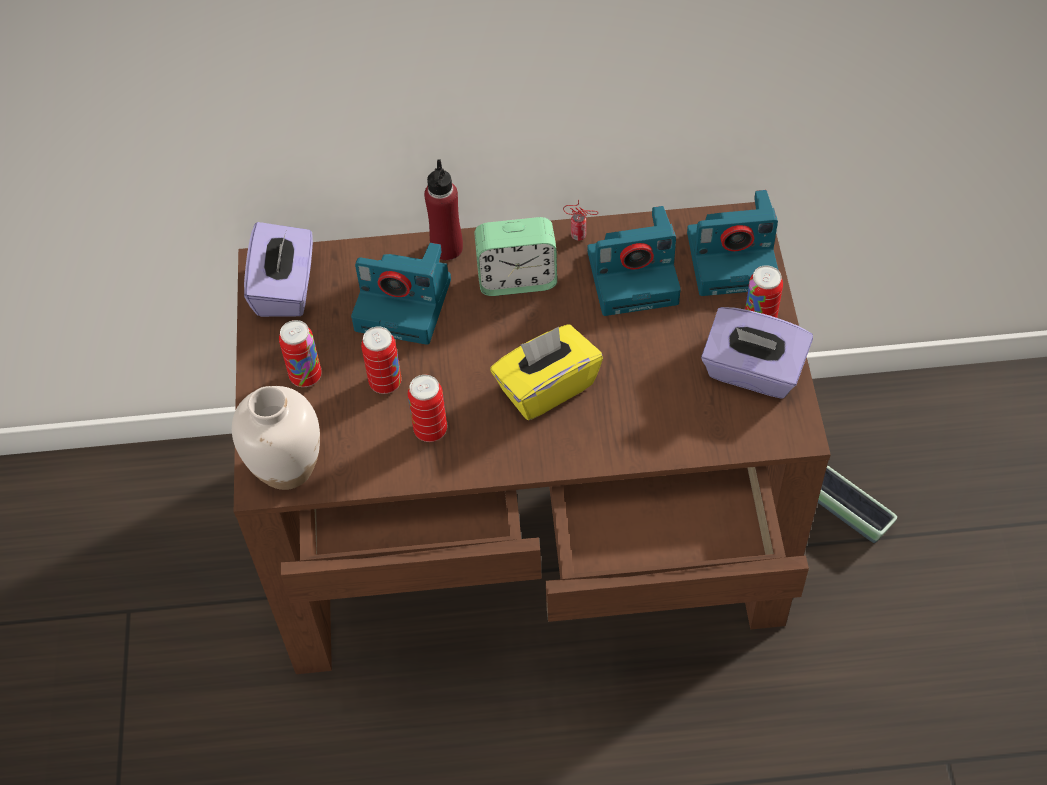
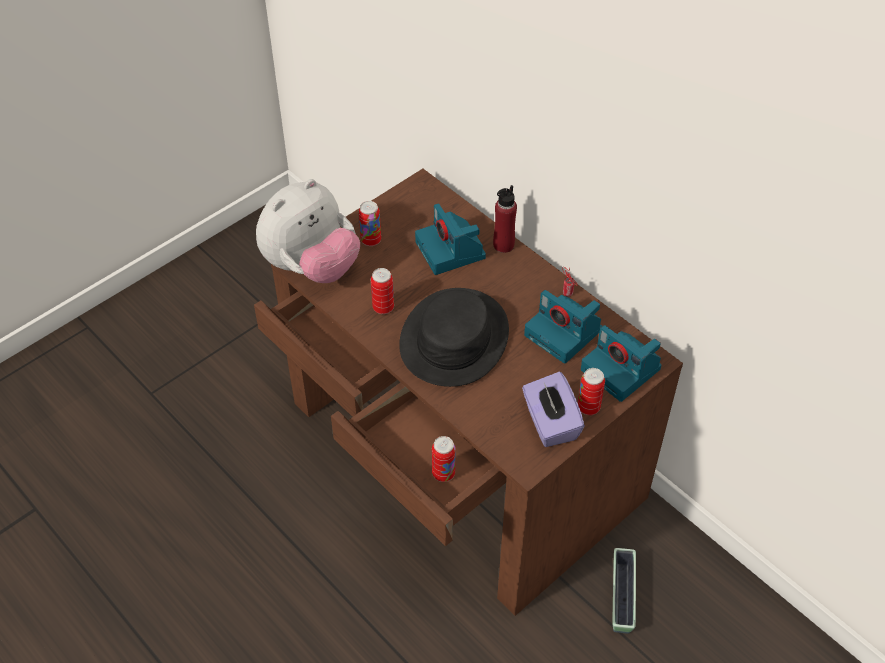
camera: 50 degrees right, 5 degrees down
(285, 288) = (416, 200): purple tissue box -> none
(286, 468) = (311, 267): white vase -> plush toy
(385, 382) = (395, 272): can -> can (443, 474)
(517, 279) = (512, 285): alarm clock -> none
(546, 387) = (453, 338): yellow tissue box -> black hat

